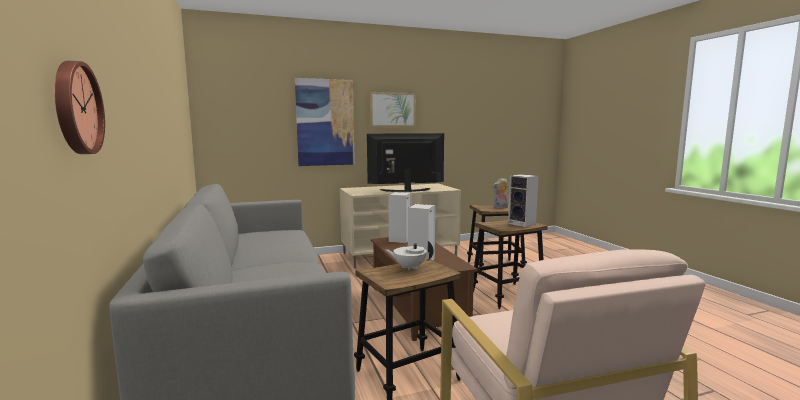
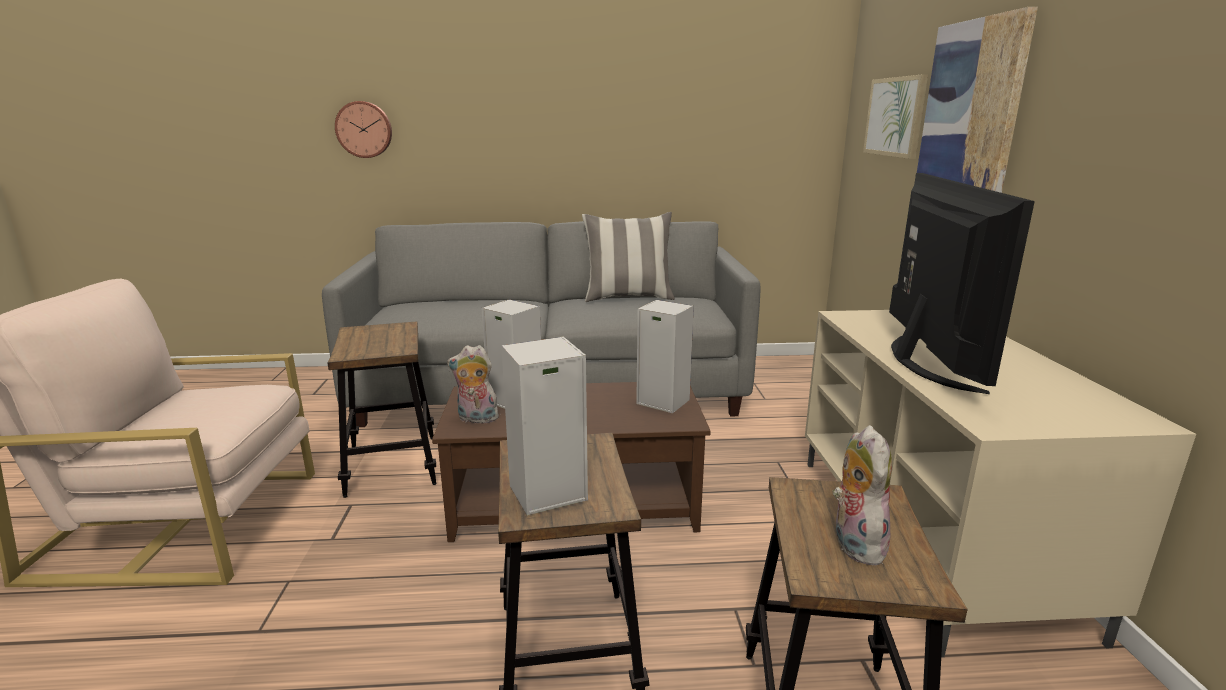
camera: 105 degrees right, 10 degrees up
(241, 244) = (628, 297): none -> pillow
(392, 110) = (1118, 97): picture -> picture (895, 117)
(409, 267) = (390, 343): white teapot -> none
(449, 264) = (476, 419): none -> plush toy

